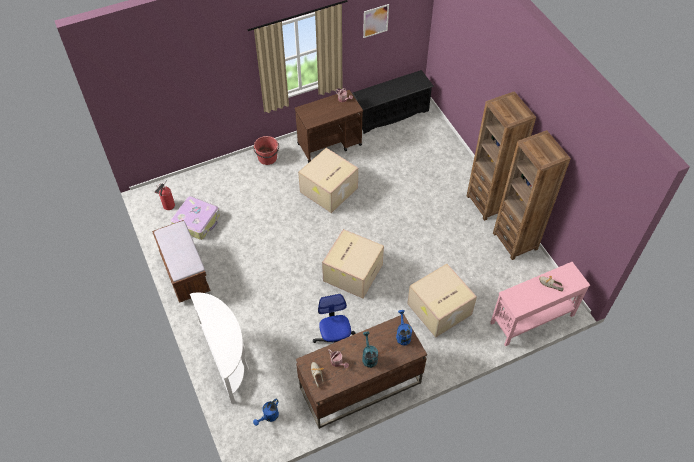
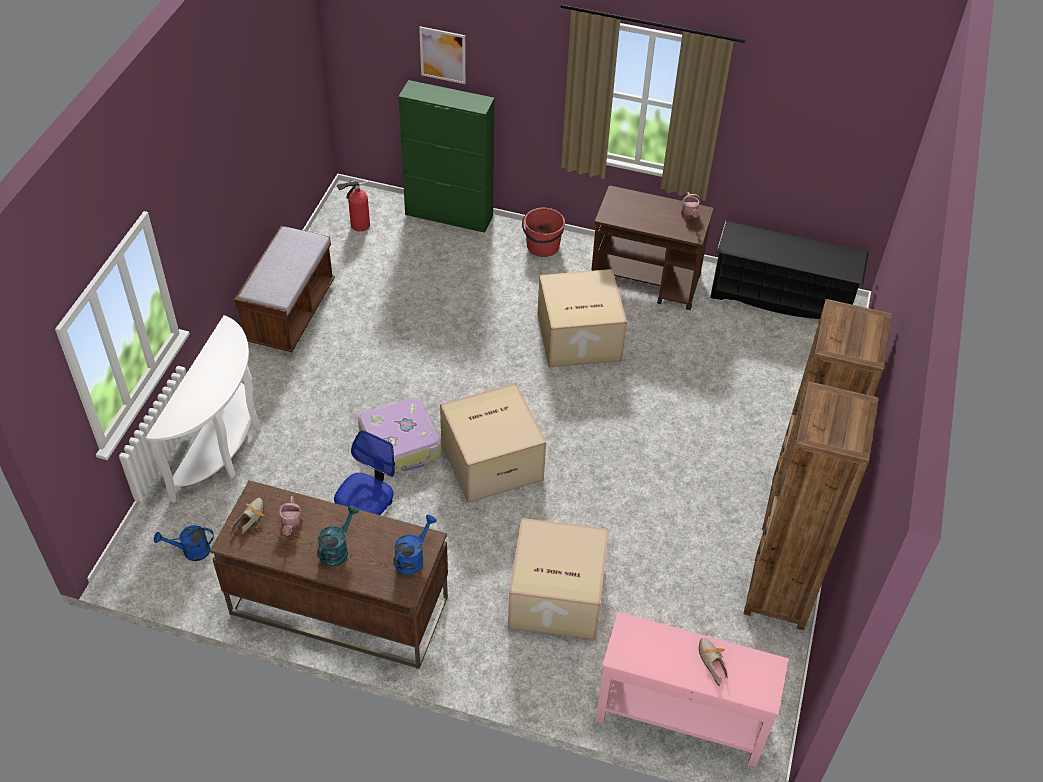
camera: 40 degrees right, 5 degrees down
(197, 221) = (371, 265): suitcase -> suitcase (401, 445)
(207, 171) = (449, 215): none -> green cabinet
(375, 21) = (799, 110): picture -> picture (443, 55)

